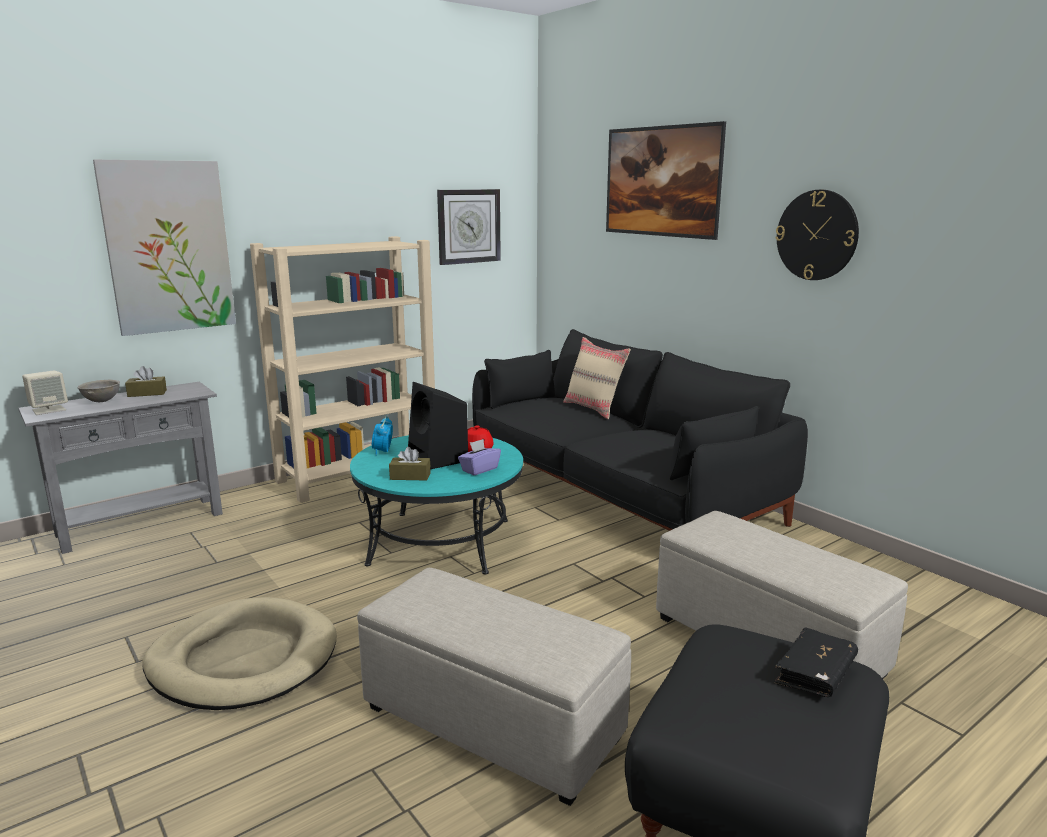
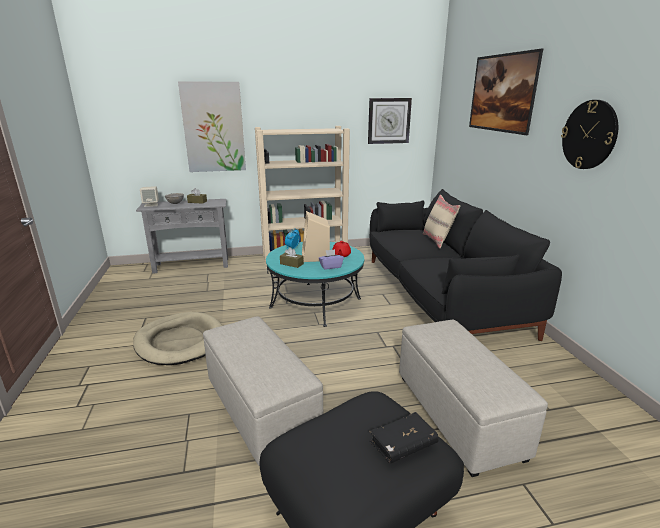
camera: 25 degrees right, 5 degrees up
(438, 459) = (315, 257): black speaker -> beige speaker

